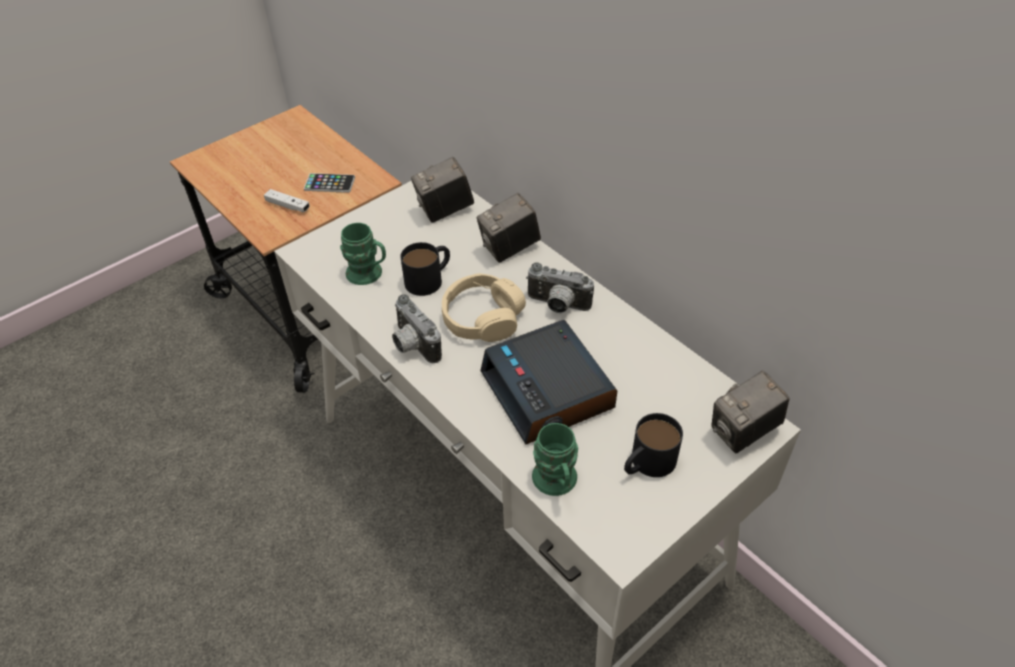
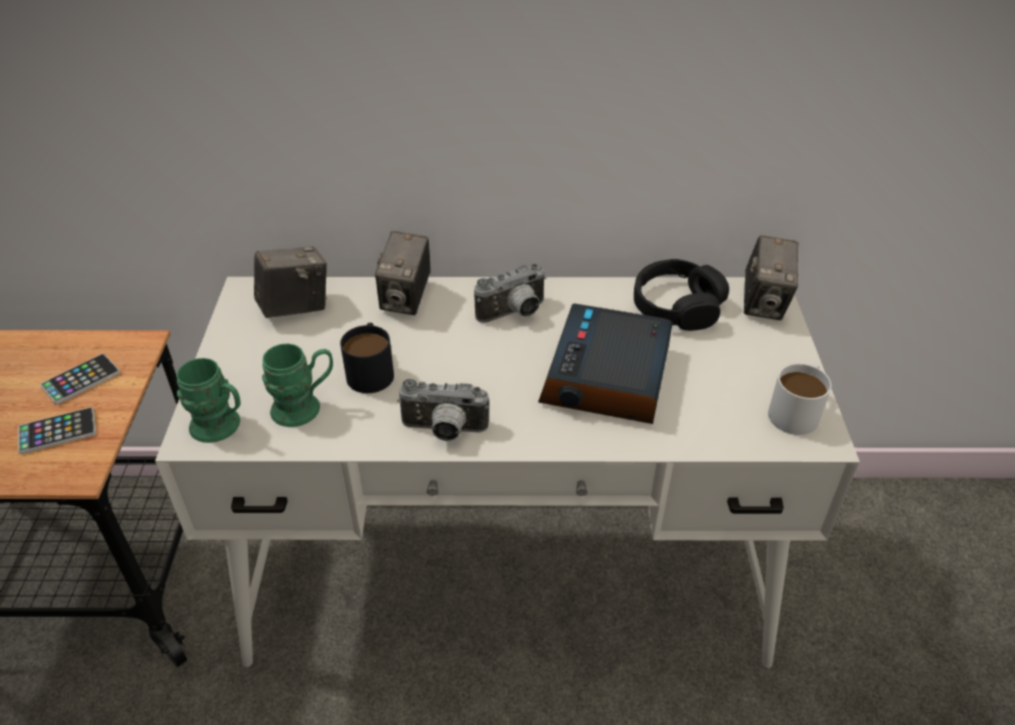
camera: 50 degrees left, 5 degrees down
(288, 206) = (57, 431): white game controller -> phone
(445, 210) = (295, 307): camera -> camera turned 135 degrees counterclockwise
(483, 317) = (469, 365): beige headphones -> none
(549, 391) = (607, 377): alarm clock -> alarm clock turned 90 degrees clockwise
(557, 484) = (716, 434): green mug -> green mug (222, 427)
(637, 519) = (797, 410): none -> white mug
(647, 463) = (745, 370): black mug -> none
(673, 383) = (677, 306): none -> black headphones

